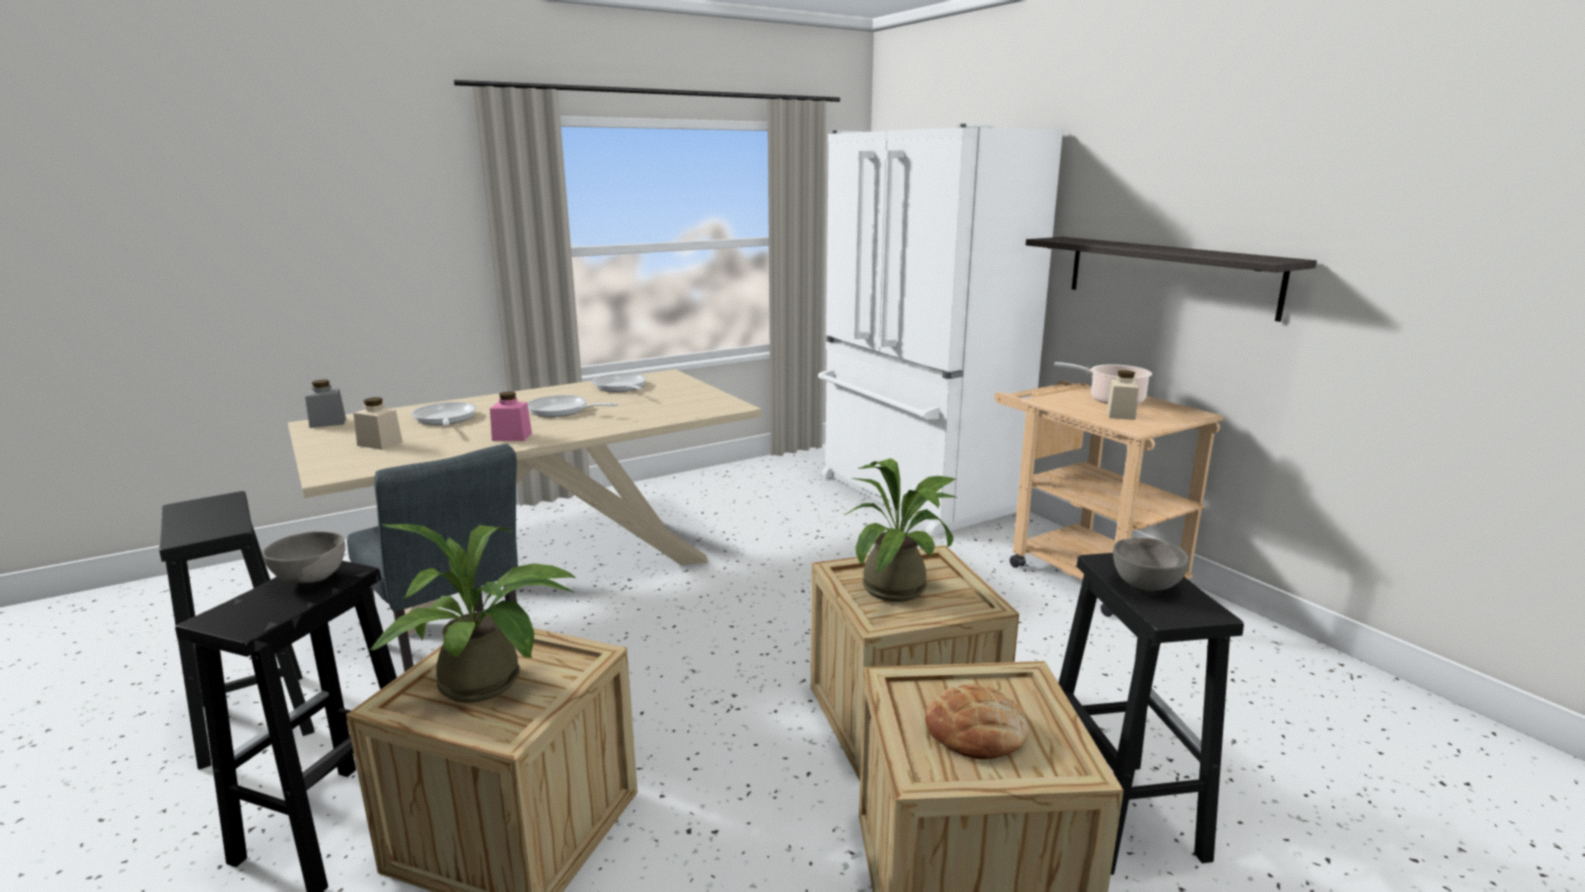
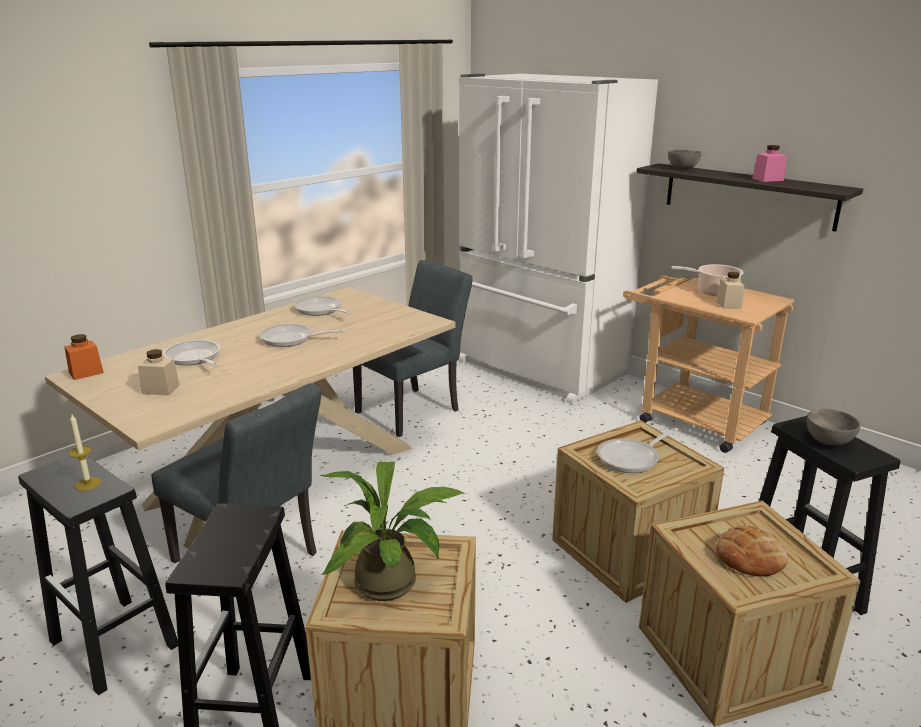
camera: 15 degrees left, 5 degrees up
(214, 521) = (88, 484): none -> candle
(311, 579) = (237, 524): grey bowl -> grey bowl (683, 169)
(328, 422) = (86, 372): grey jar -> orange jar
(512, 437) = (273, 370): pink jar -> pink jar (768, 179)
(738, 520) = (414, 409): none -> grey chair
(901, 587) = (632, 458): potted plant -> frying pan

